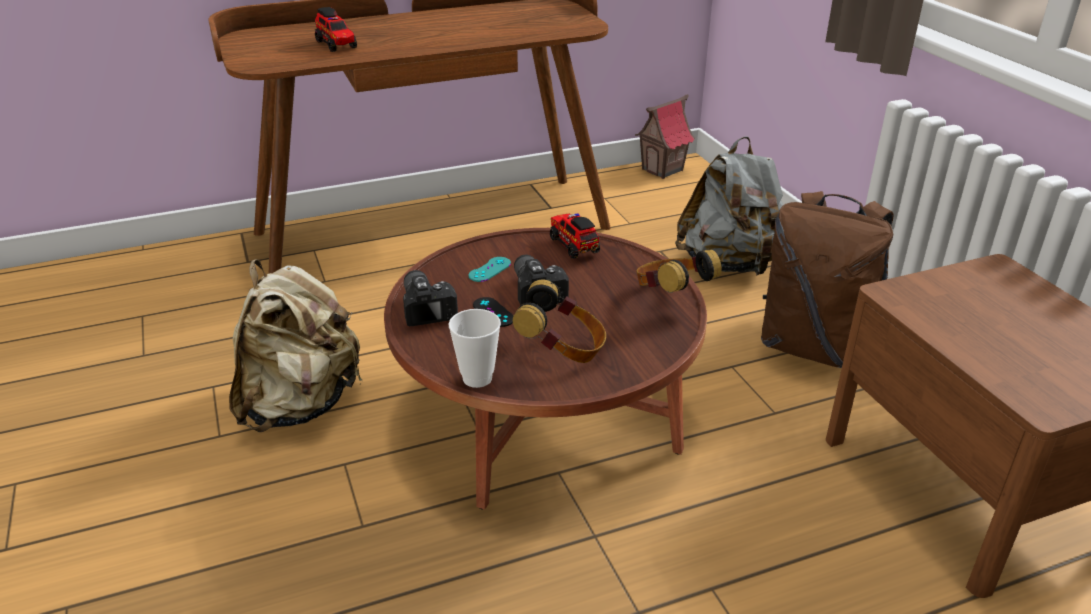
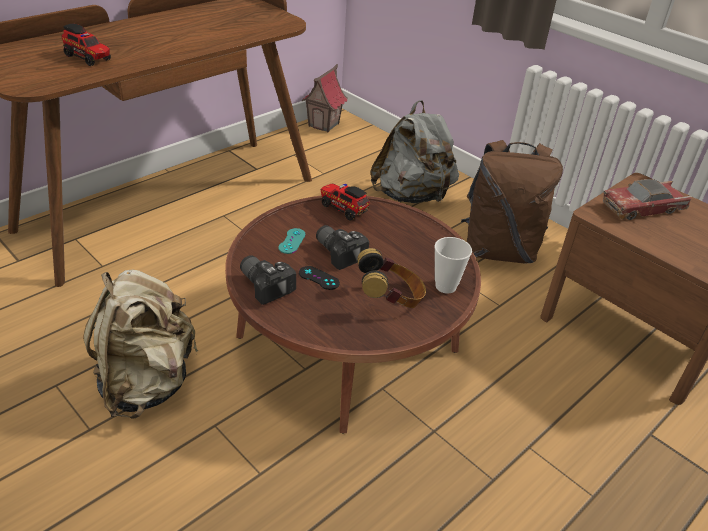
camera: 25 degrees left, 5 degrees up
(477, 378) = (345, 338): cup -> cup (445, 286)
(671, 295) = (438, 238): headphones -> none
(975, 297) = (642, 208): none -> toy car

